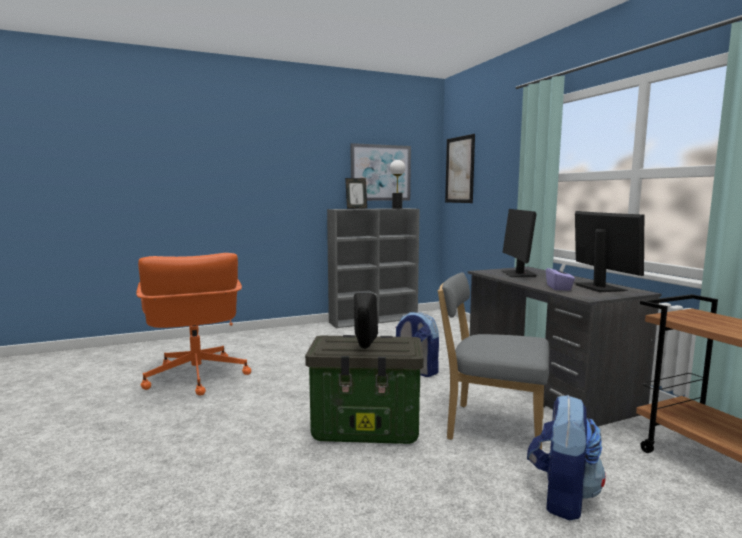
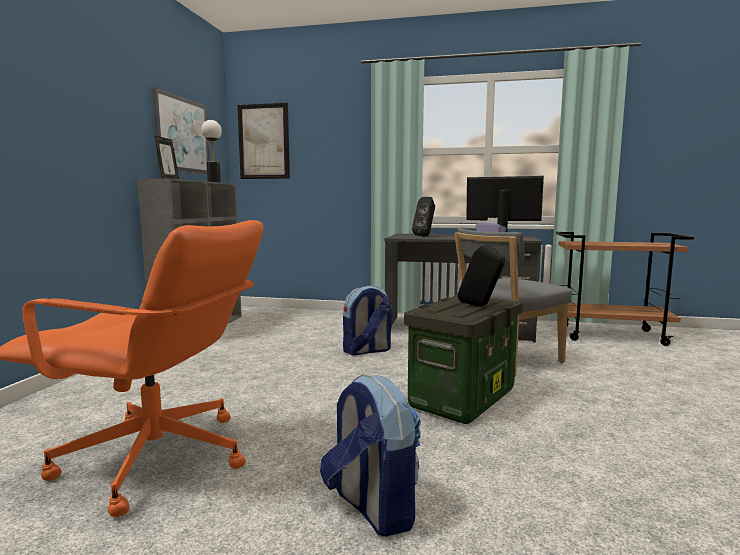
camera: 55 degrees left, 0 degrees up
(518, 274) = (425, 236): monitor -> black speaker
(562, 496) = (615, 373): backpack -> backpack (372, 507)

